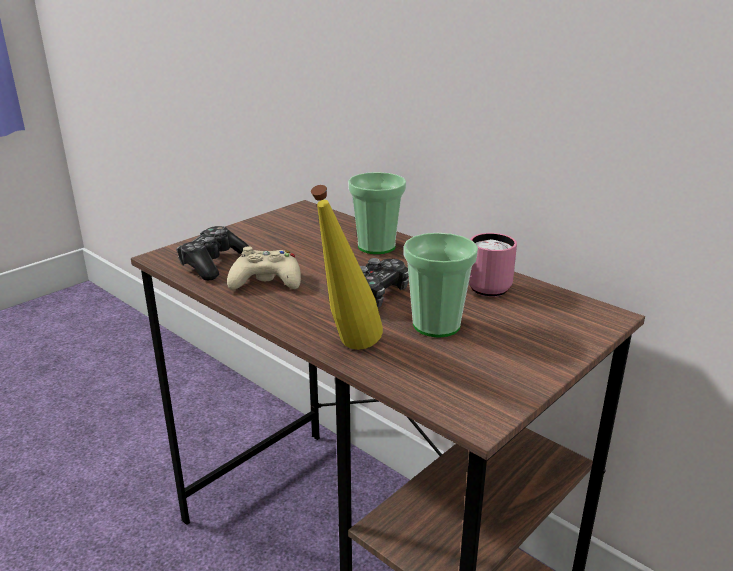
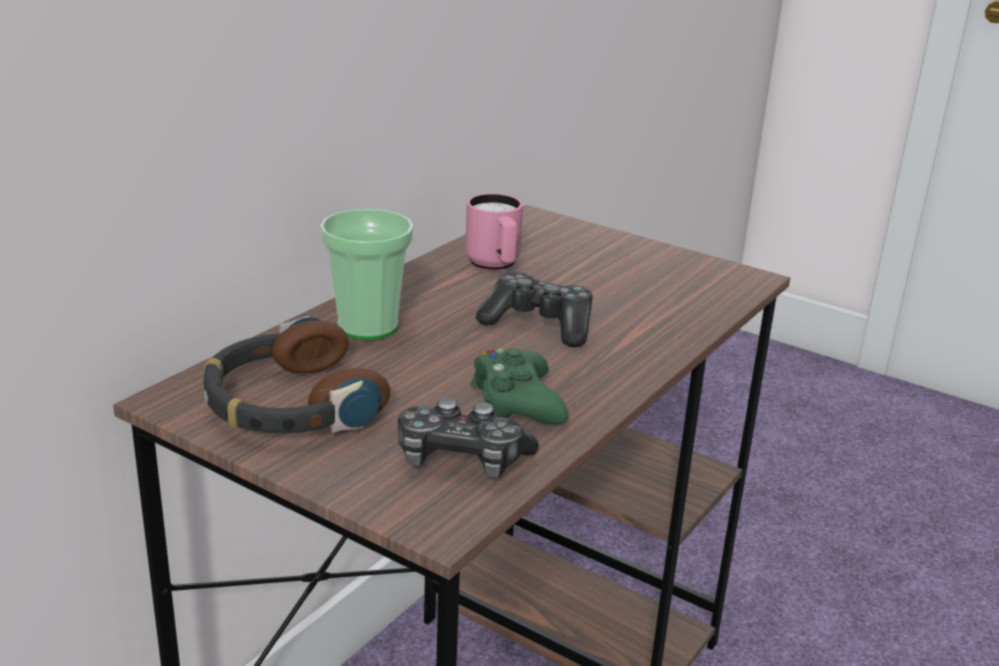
camera: 100 degrees left, 0 degrees up
(266, 281) = (516, 402): beige game controller -> green game controller
(289, 229) = (290, 403): none -> headphones
(347, 351) = (678, 335): yellow bottle -> none
(436, 325) = (594, 290): cup -> none

